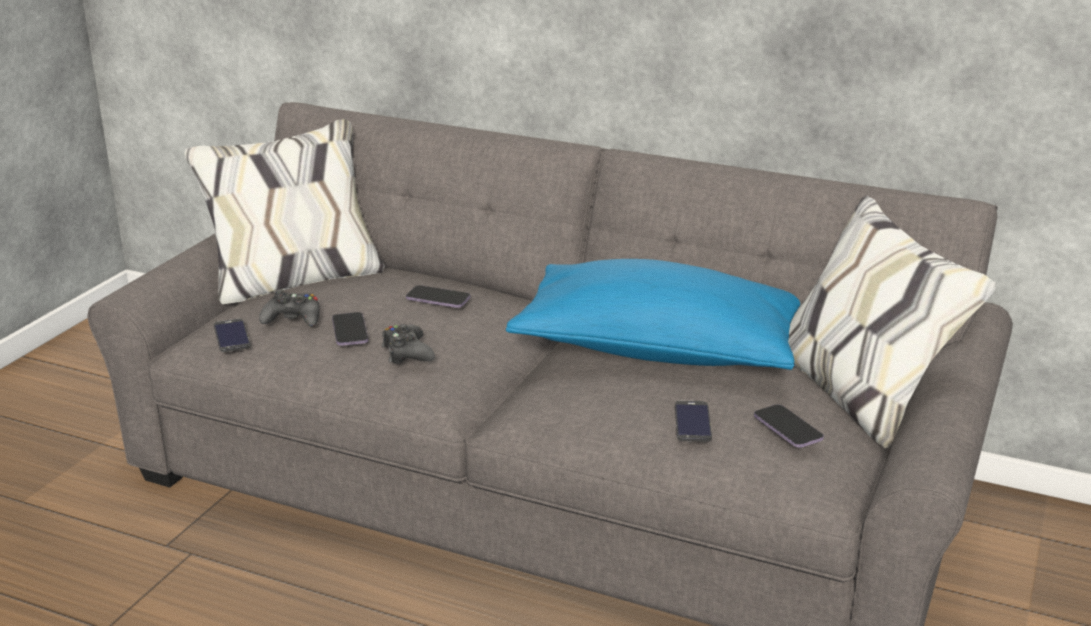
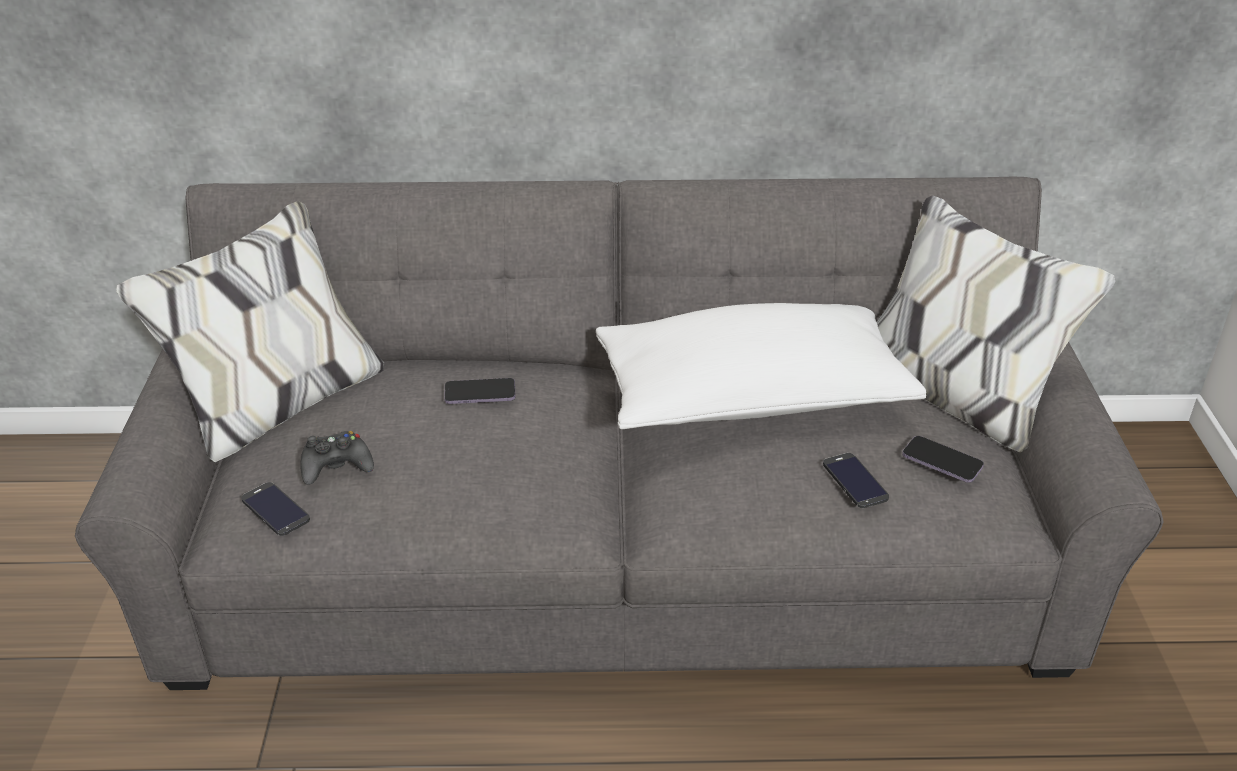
camera: 25 degrees left, 10 degrees up
(350, 331) = (417, 466): phone -> none
(407, 352) = (503, 476): black game controller -> none
(659, 350) = (752, 398): blue pillow -> white pillow

